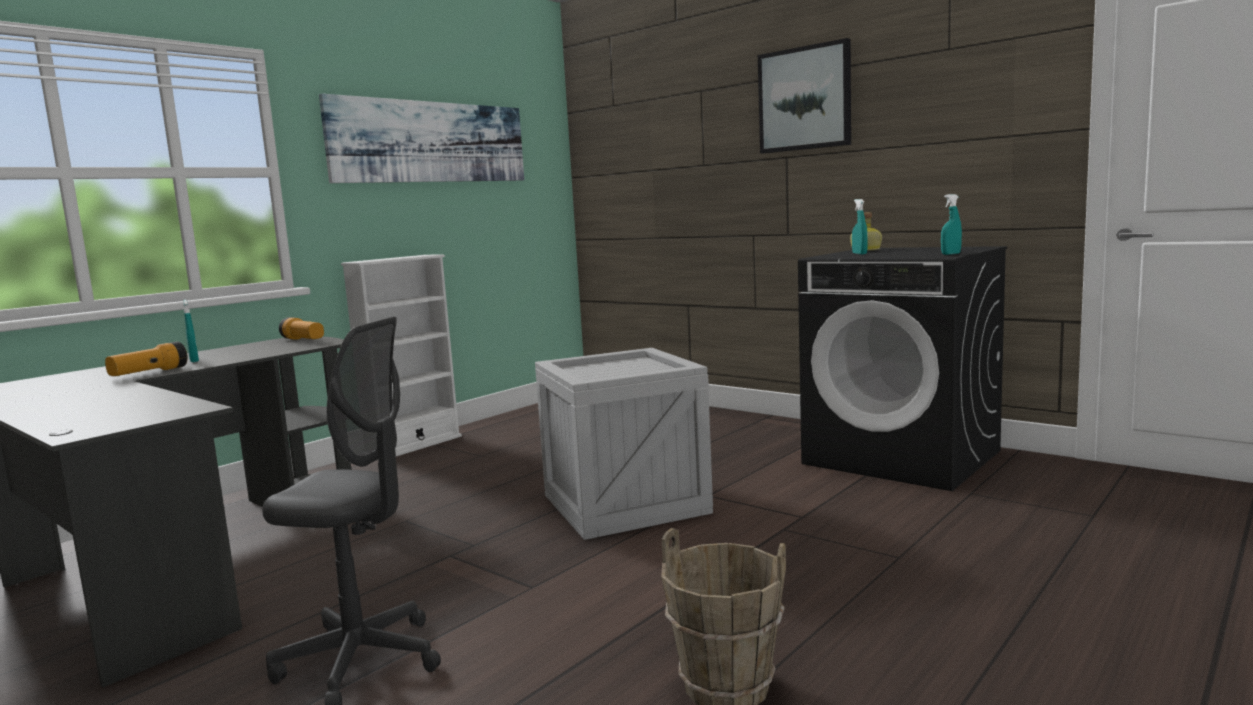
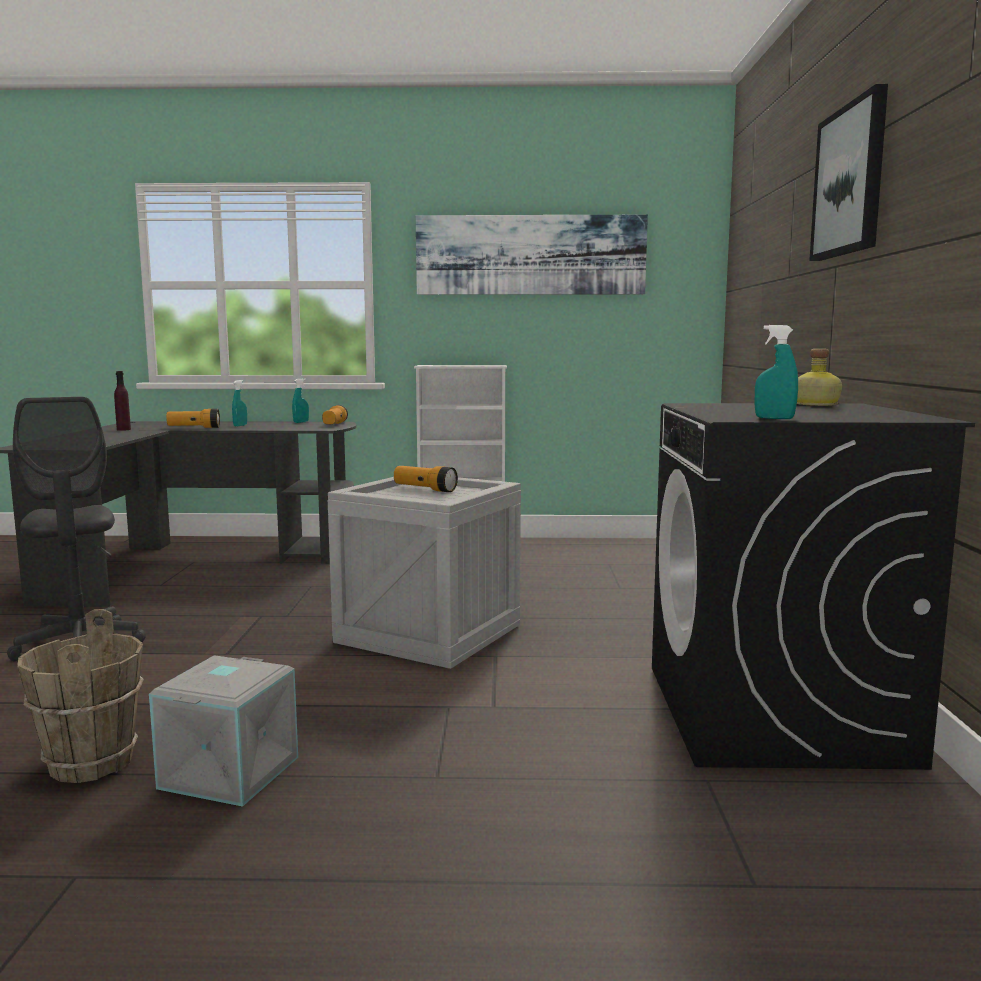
camera: 50 degrees right, 0 degrees up
(53, 394) = (123, 429): none -> purple bottle
(597, 369) = (425, 489): none -> flashlight
(819, 625) = (231, 773): none -> grey storage box
(859, 254) = (748, 406): turquoise spray bottle -> turquoise spray bottle (301, 422)

